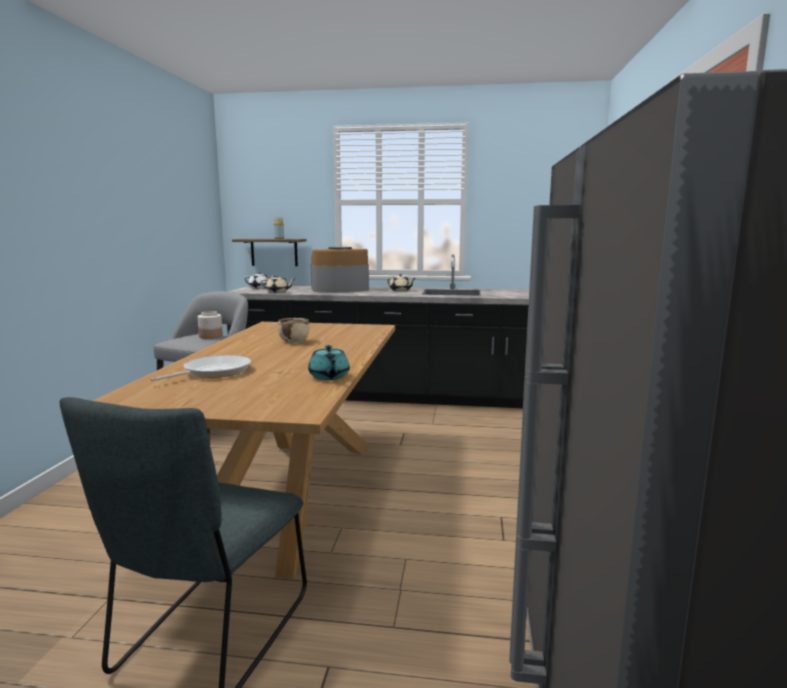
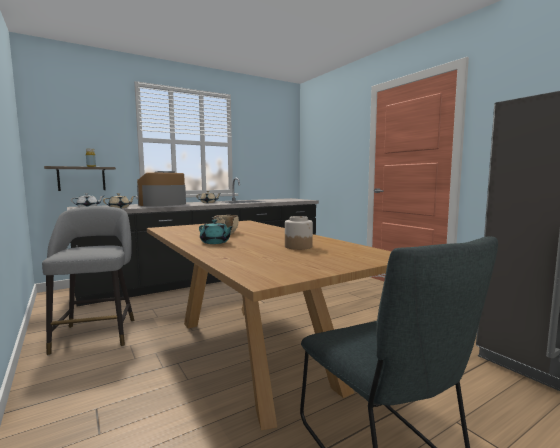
camera: 40 degrees left, 5 degrees down
(211, 336) = (98, 246): jar -> jar (298, 246)
(213, 372) = (250, 252): frying pan -> none
(329, 377) = (329, 242): turquoise teapot -> turquoise teapot (215, 242)

